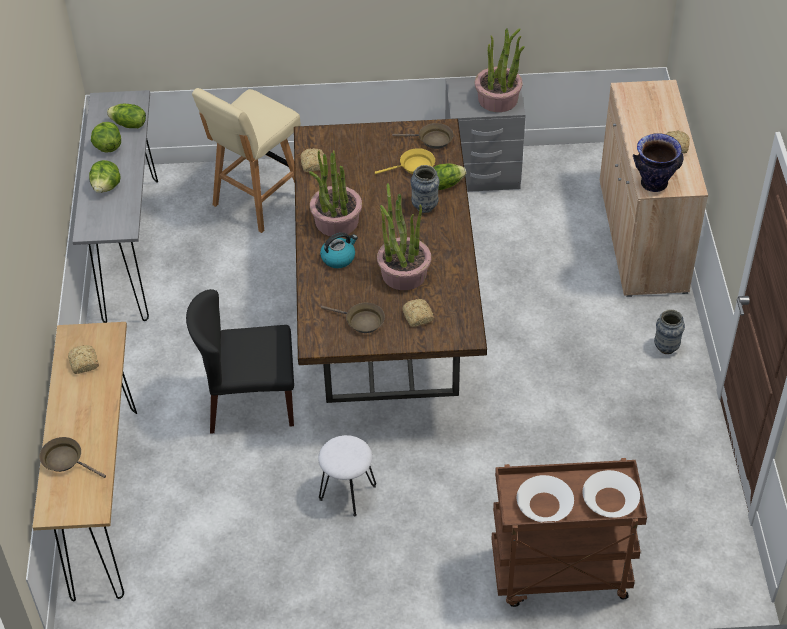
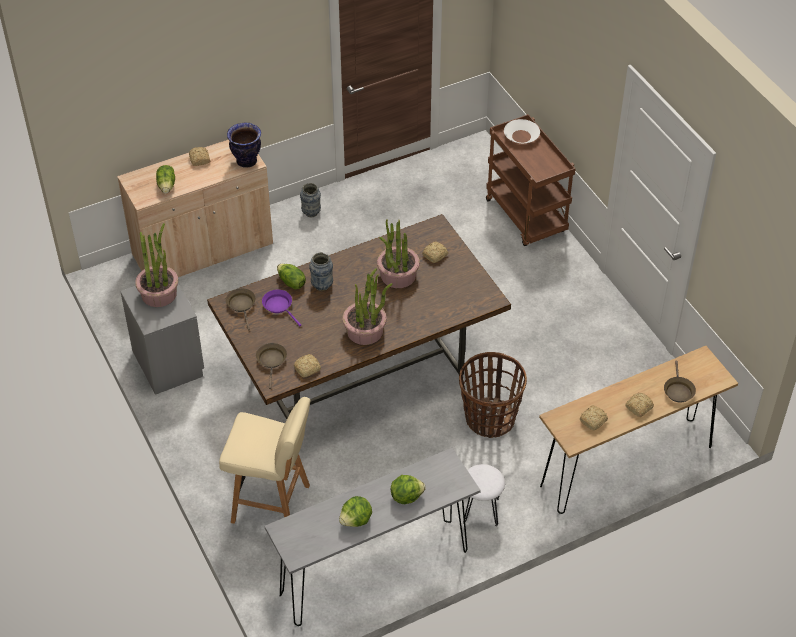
camera: 115 degrees left, 0 degrees up
(70, 411) = (638, 408): none -> bread
(129, 124) = (319, 518): lettuce -> lettuce (167, 186)
(250, 402) = (489, 419): black chair -> basket
(338, 258) = (402, 316): kettle -> none
(347, 493) = (532, 335): white stool -> white stool (481, 510)
(361, 321) = (457, 282): brown frying pan -> brown frying pan (271, 361)
(414, 166) = (279, 306): yellow frying pan -> purple frying pan
(544, 504) = (543, 161): white bowl -> none

